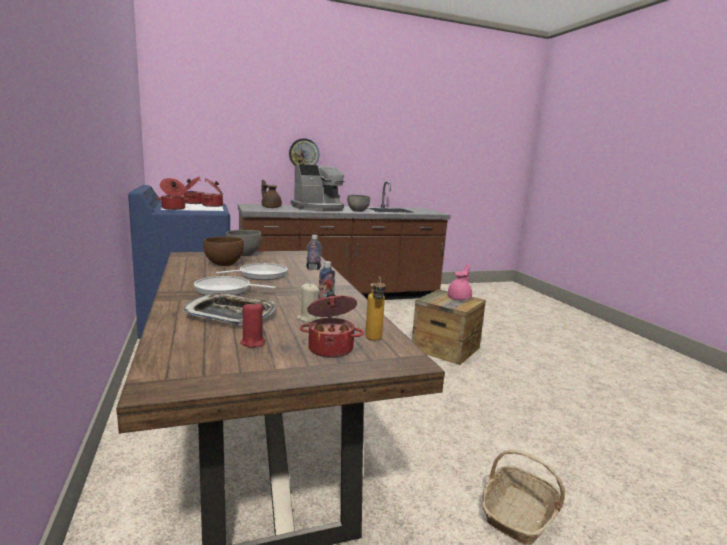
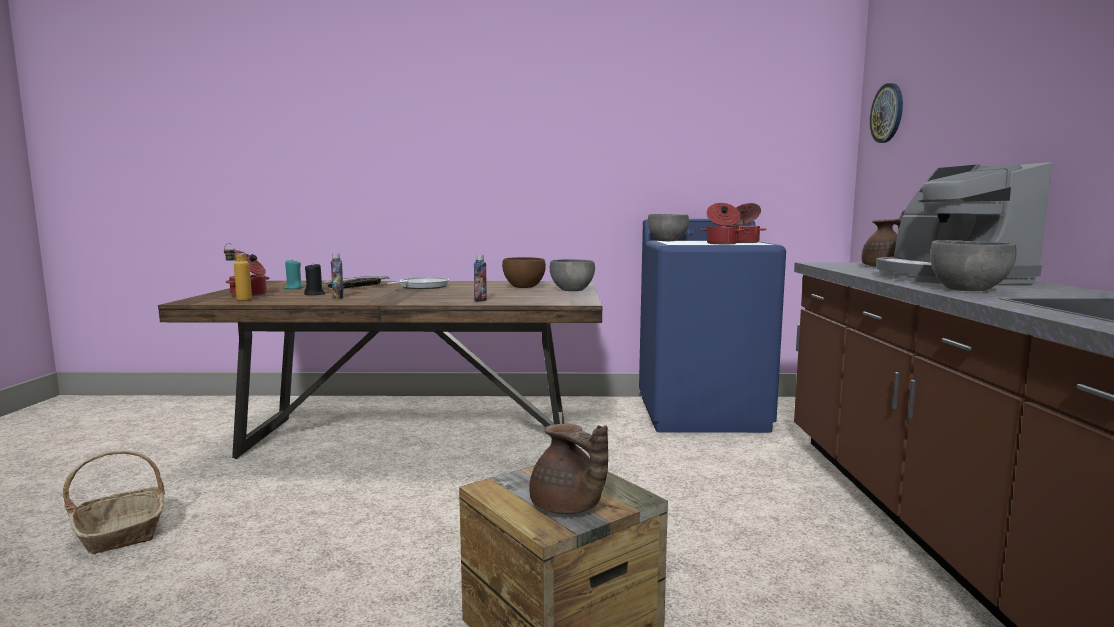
camera: 110 degrees right, 5 degrees down
(173, 208) = (667, 241): cooking pot -> grey bowl
(253, 342) = (293, 288): red candle -> turquoise candle
(260, 275) = (467, 291): frying pan -> none
(304, 154) = (1033, 139): wall clock -> wall clock (887, 113)
(308, 319) = (315, 294): beige candle -> black candle
(460, 298) = (567, 507): pink teapot -> brown teapot

